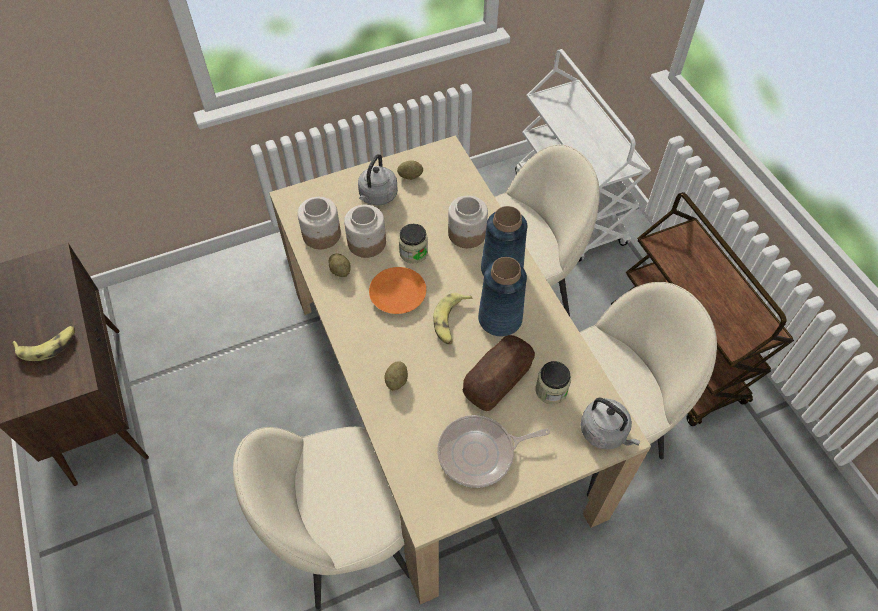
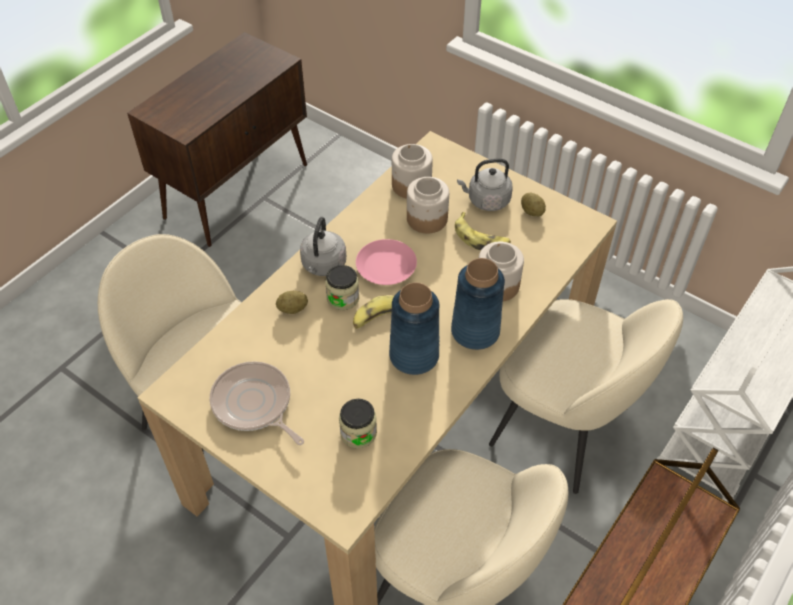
camera: 60 degrees right, 5 degrees down
(48, 345) = (205, 100): banana -> banana (481, 238)
(340, 271) = (381, 216): potato -> none
(398, 294) = (386, 267): orange plate -> pink plate
(413, 252) = (442, 256): jar -> jar (343, 298)
(497, 380) = (342, 384): bread -> none
(605, 432) = (338, 500): grey kettle -> grey kettle (323, 266)

